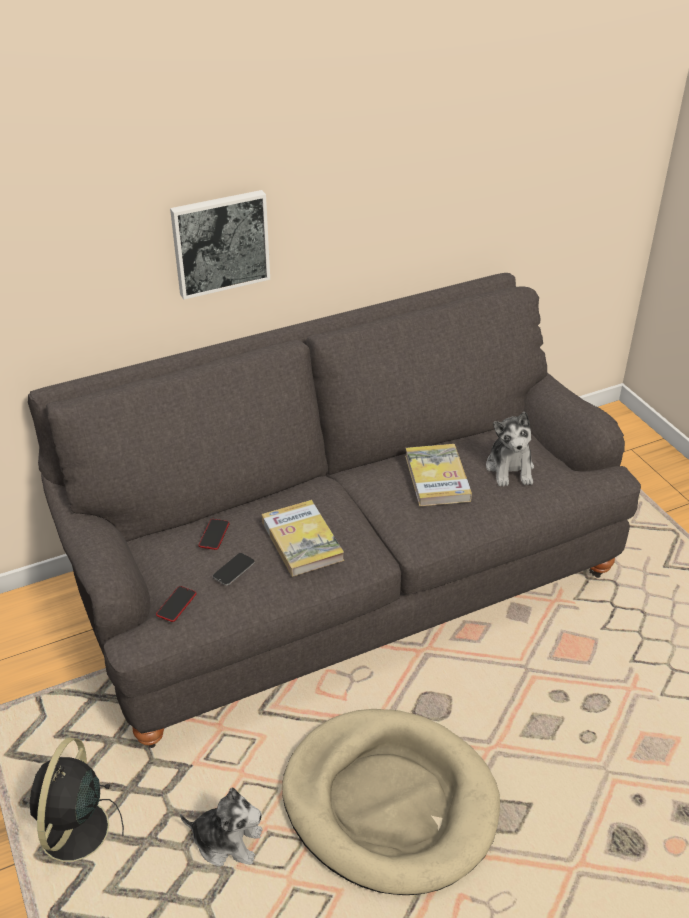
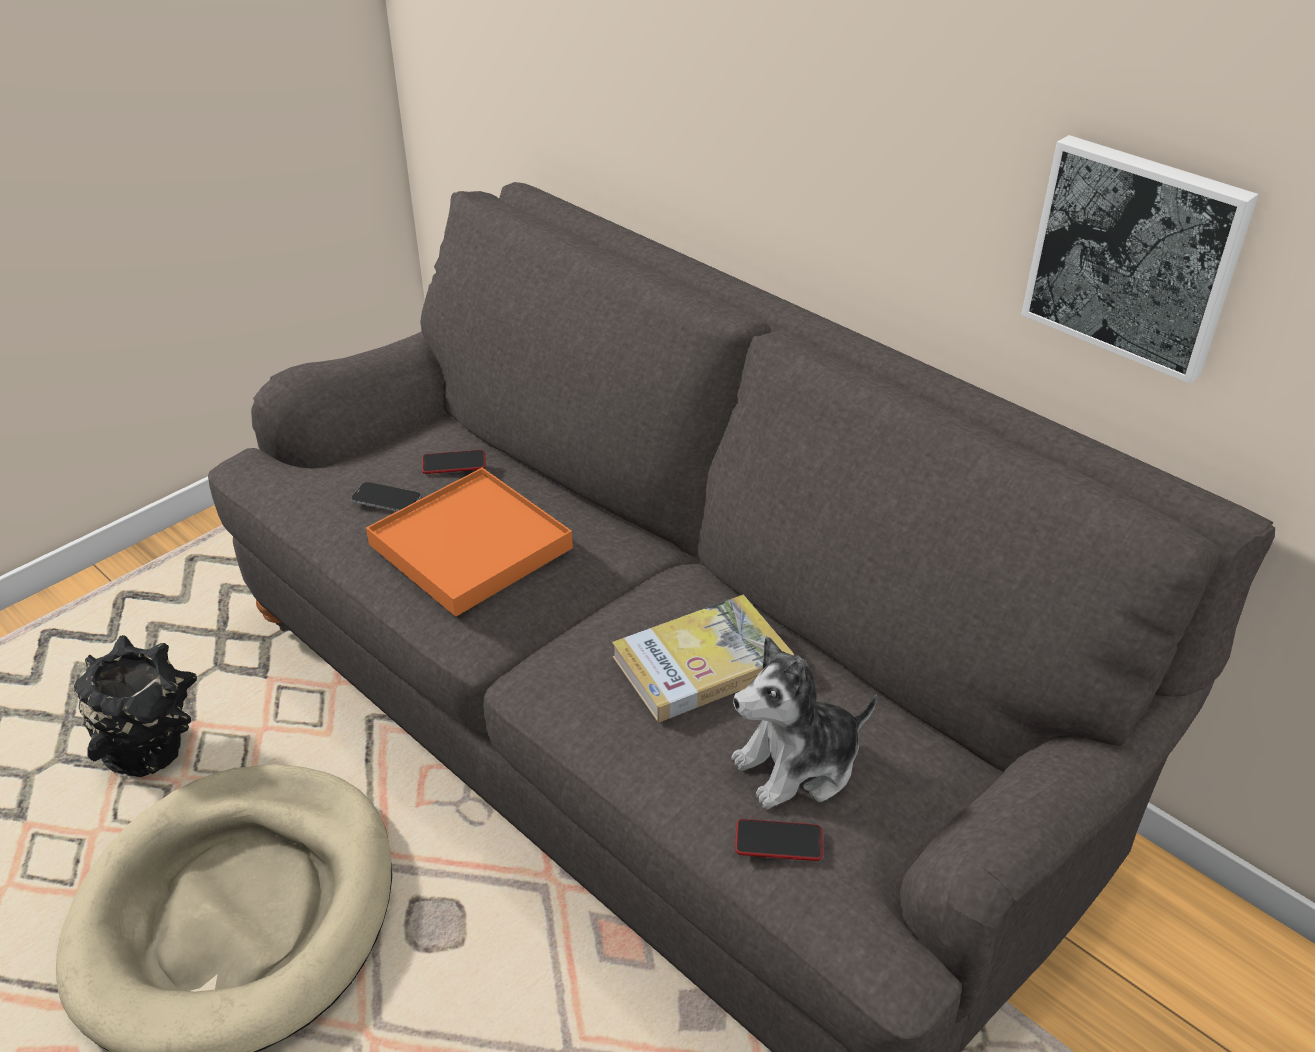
camera: 70 degrees right, 0 degrees up
(73, 834) = (154, 612): black fan -> none
(176, 604) = (311, 473): phone -> phone (778, 841)
(220, 242) = (766, 108): picture -> picture (1135, 255)
(227, 841) = (155, 750): plush toy -> black vase
(302, 541) = (471, 546): book -> orange tray

